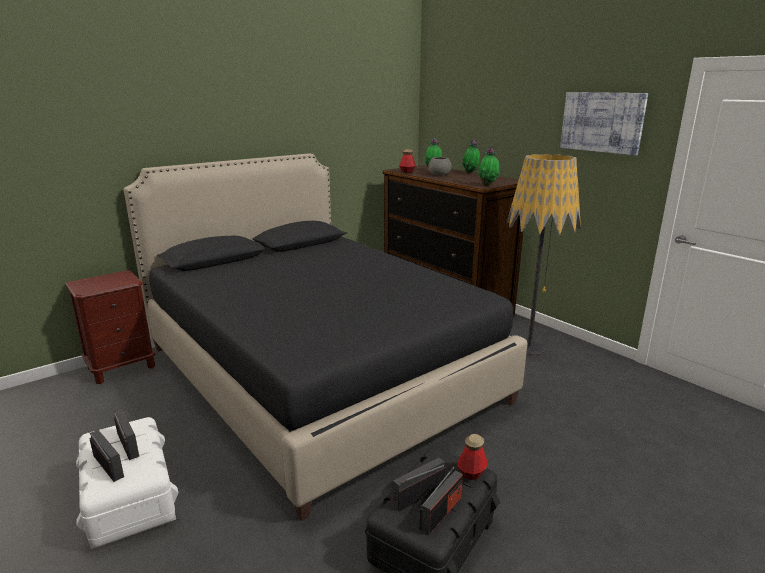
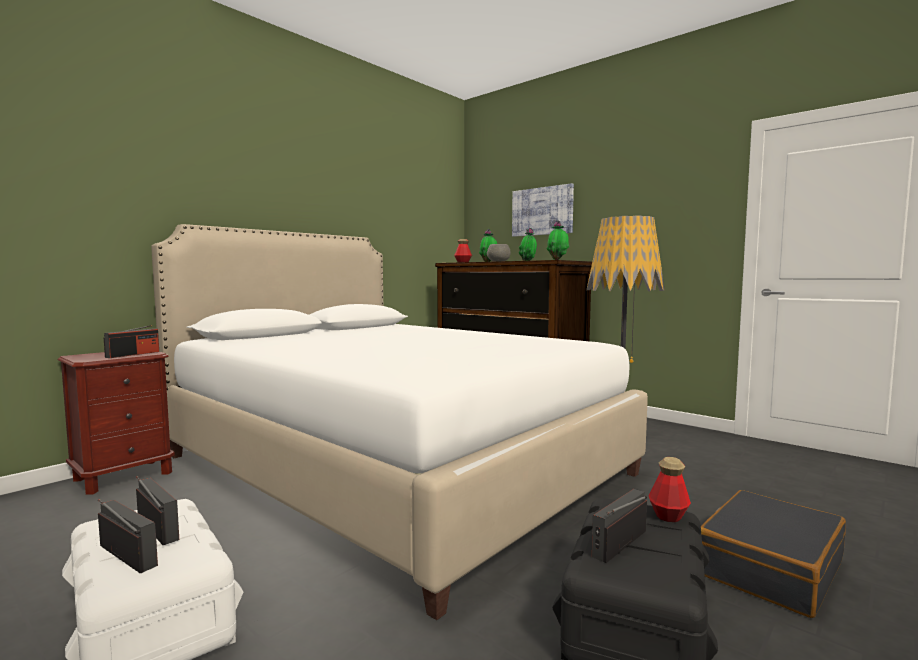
camera: 10 degrees left, 15 degrees down
(318, 373) = (392, 465): black bed -> white bed
(441, 513) = (664, 559): radio -> radio (133, 354)
(561, 508) = (768, 567): none -> black suitcase
(602, 122) = (665, 193): picture -> picture (542, 211)

